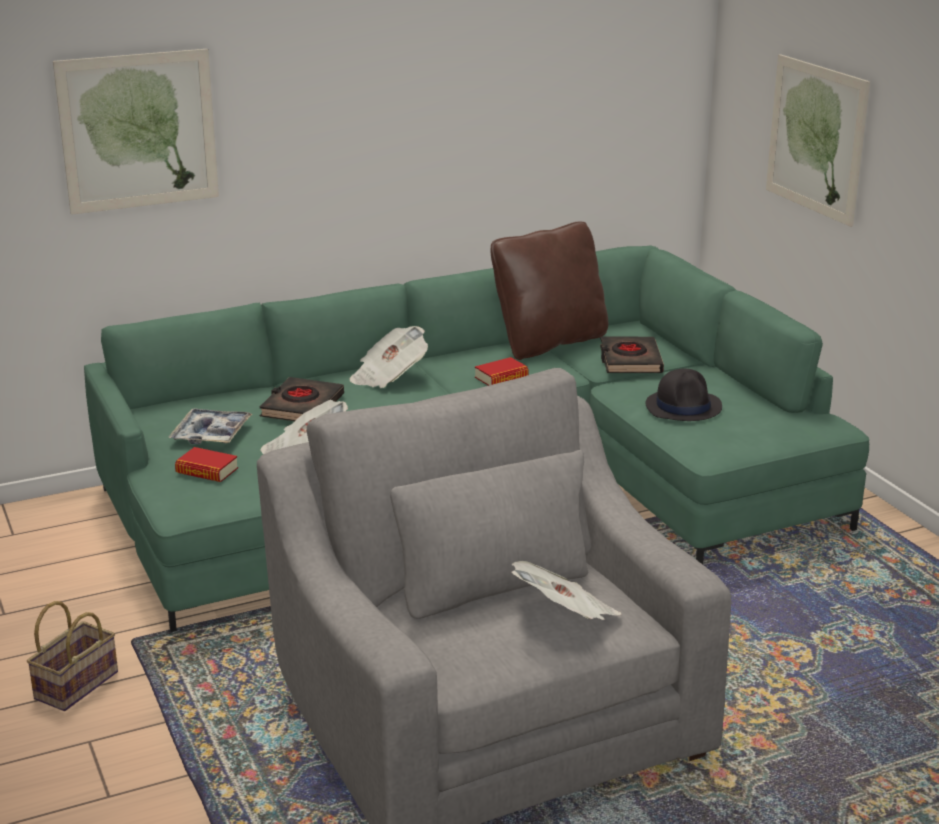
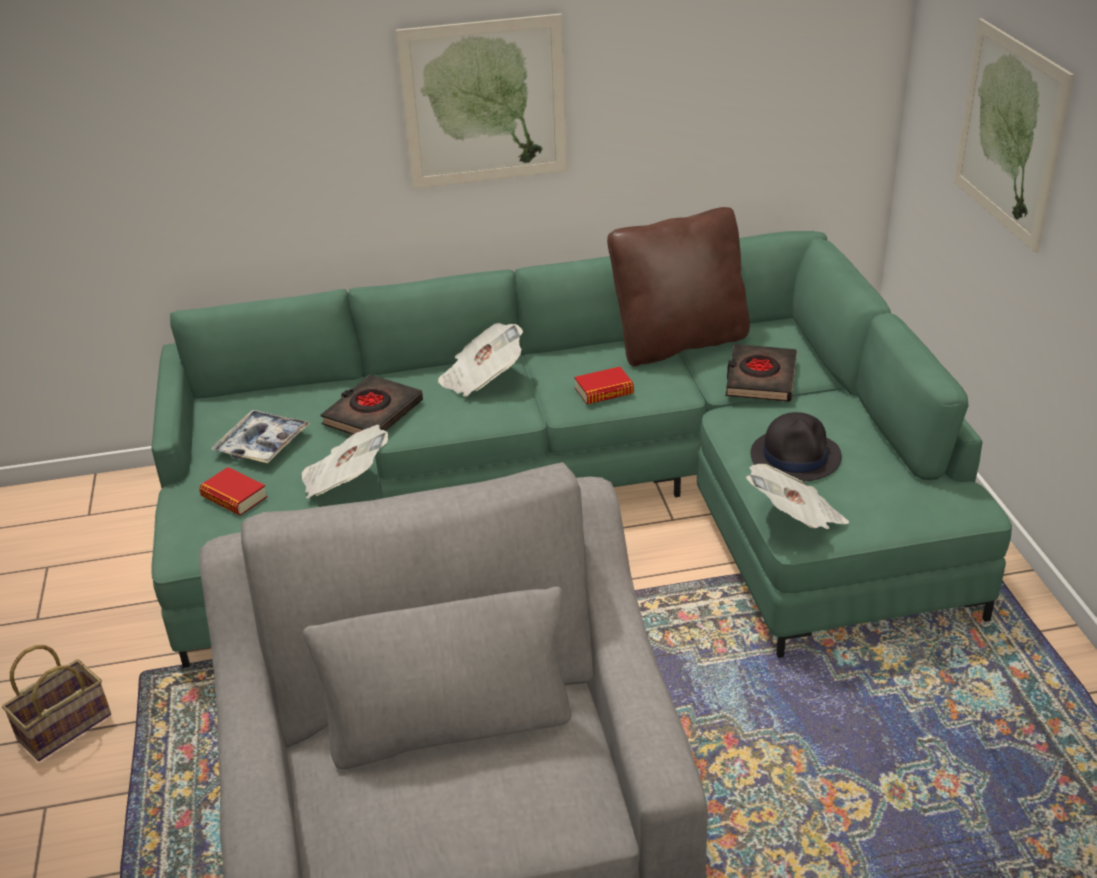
camera: 15 degrees right, 10 degrees up
(138, 131) = (200, 101): picture -> picture (484, 102)
(565, 617) = (504, 797): newspaper -> newspaper (795, 519)

